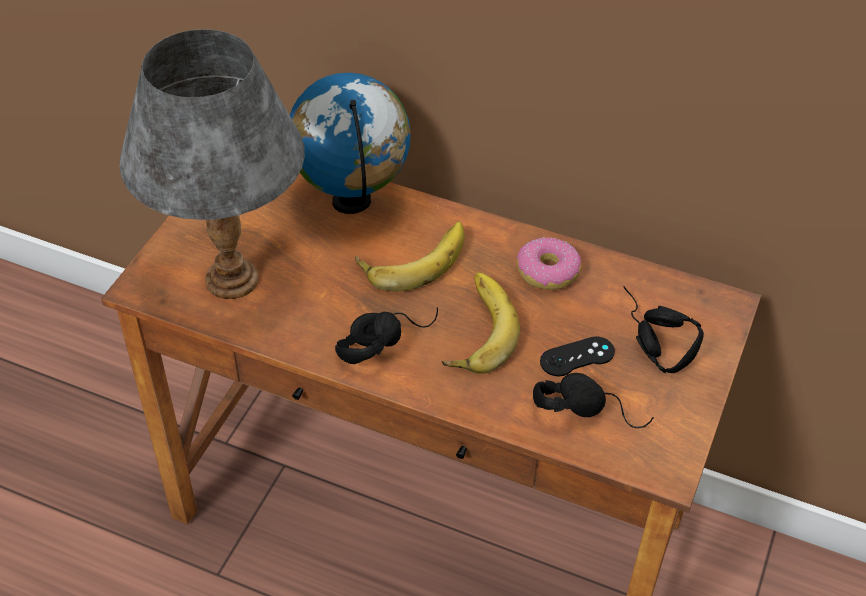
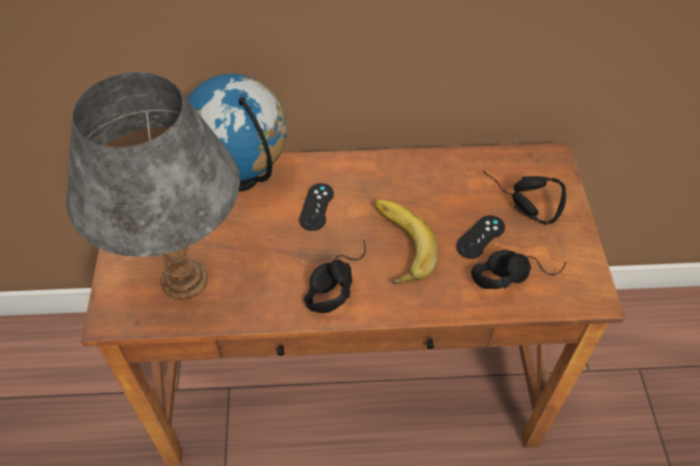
camera: 25 degrees left, 5 degrees up
(413, 258) = (316, 207): banana -> black game controller
(548, 271) = (420, 180): donut -> none

